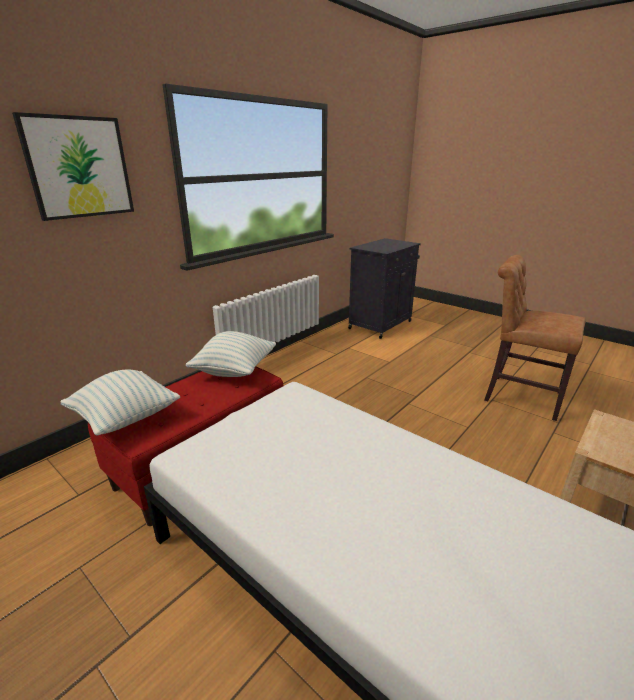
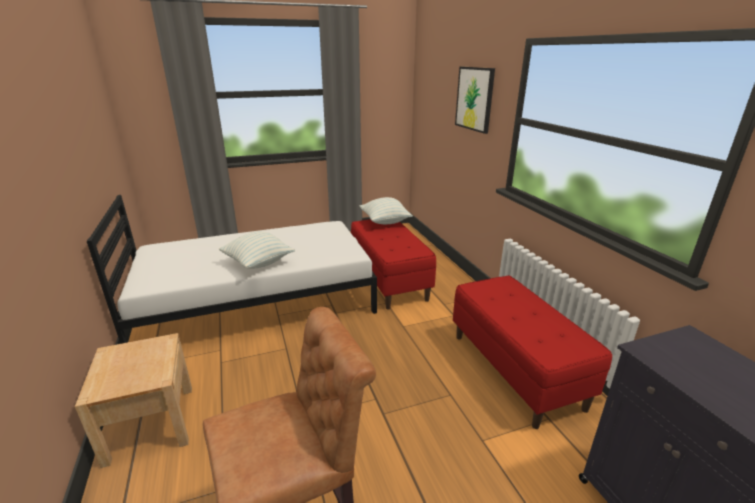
camera: 120 degrees right, 0 degrees up
(234, 371) = (412, 251): pillow -> pillow (258, 263)
(313, 360) = (515, 370): none -> red bench

